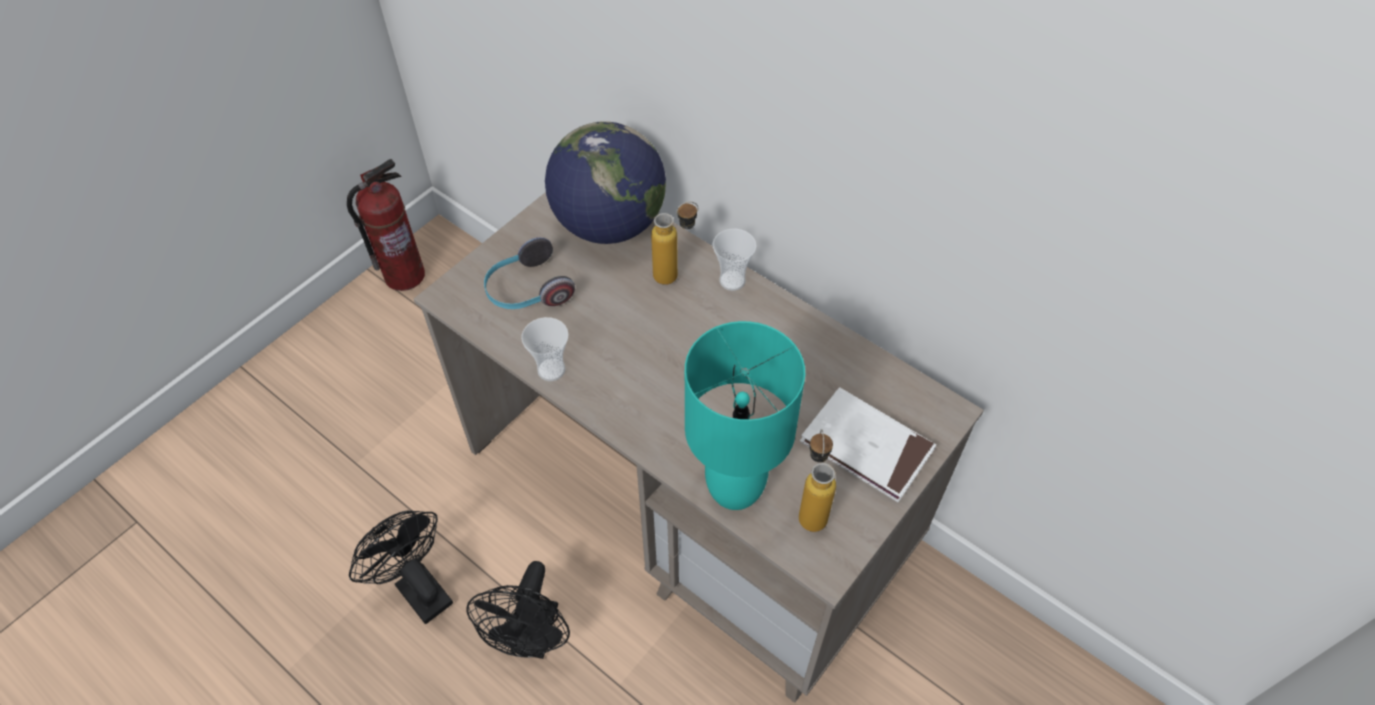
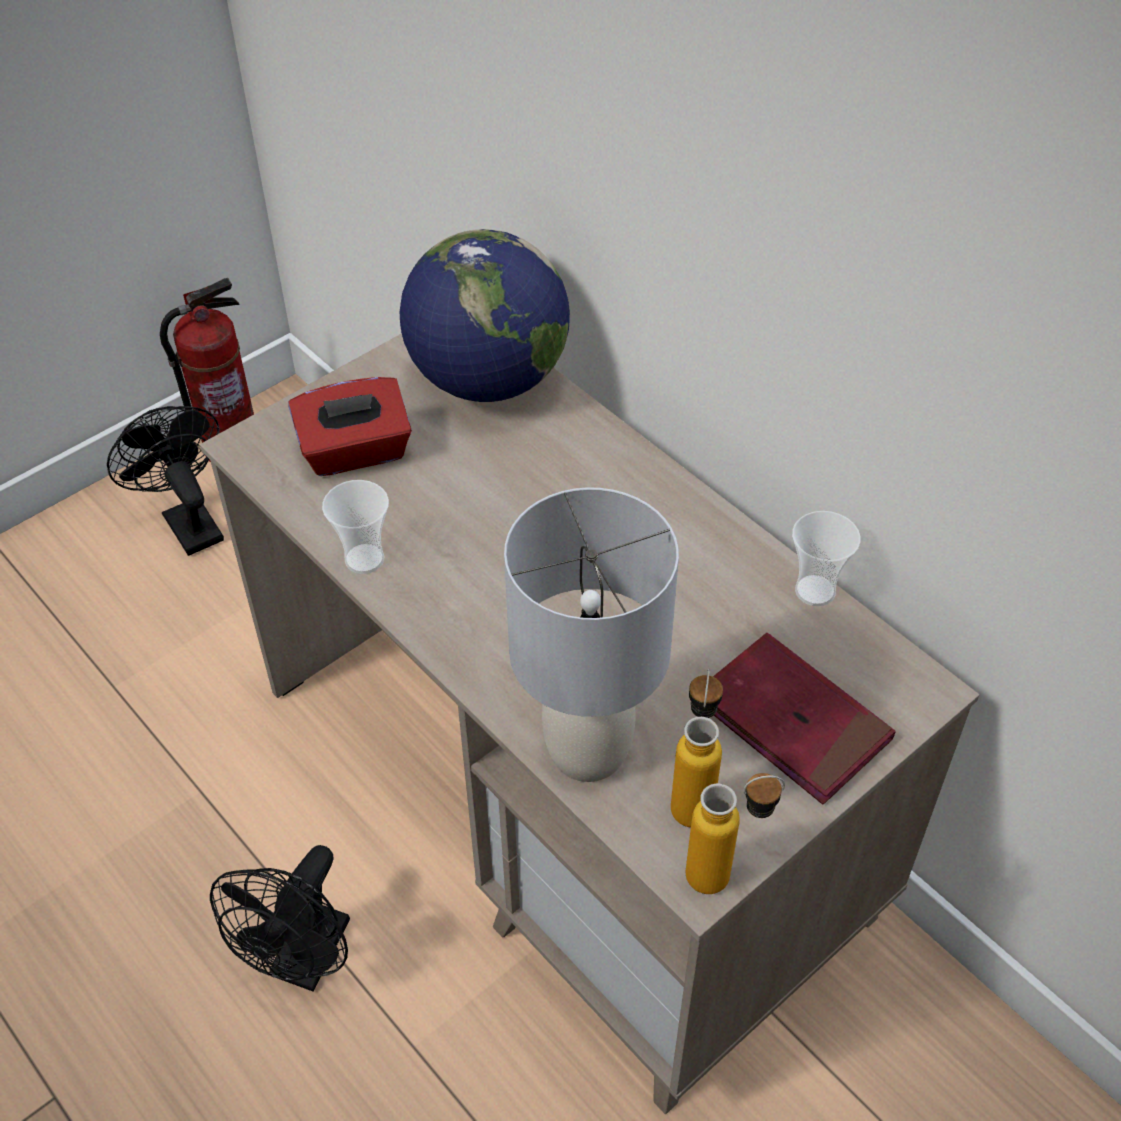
camera: 10 degrees right, 5 degrees down
(417, 588) = (160, 866): black fan -> black fan (187, 521)
(527, 291) = (355, 452): headphones -> red tissue box
(675, 274) = (566, 455): bottle -> bottle (726, 874)
(732, 280) = (645, 473): cup -> cup (815, 591)
(736, 488) = (589, 752): turquoise table lamp -> grey table lamp
(866, 447) = (792, 722): white book -> red book

